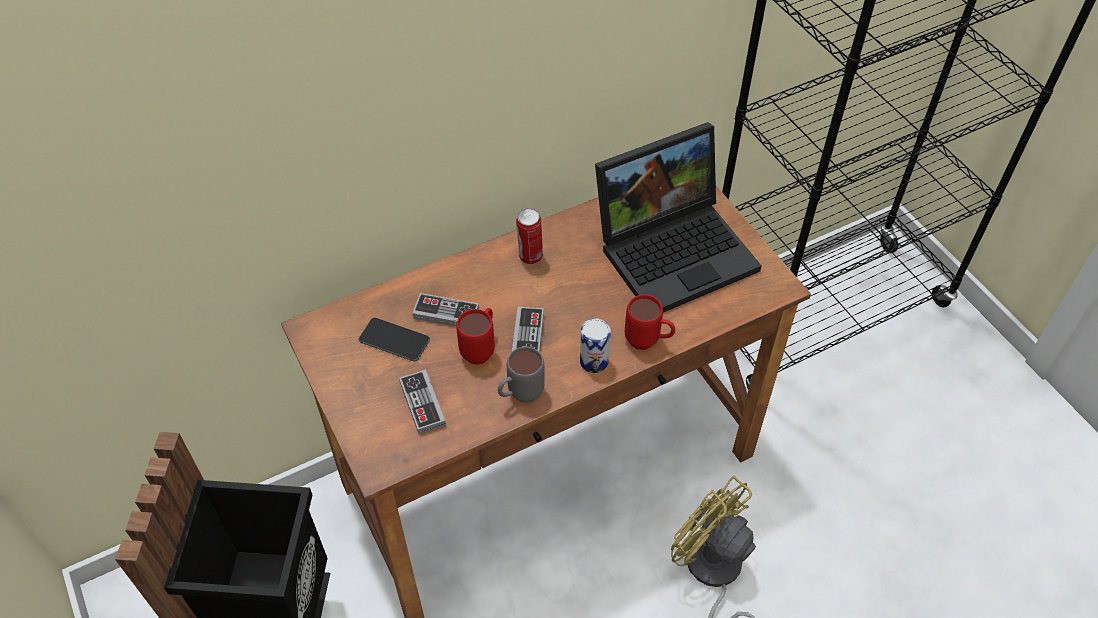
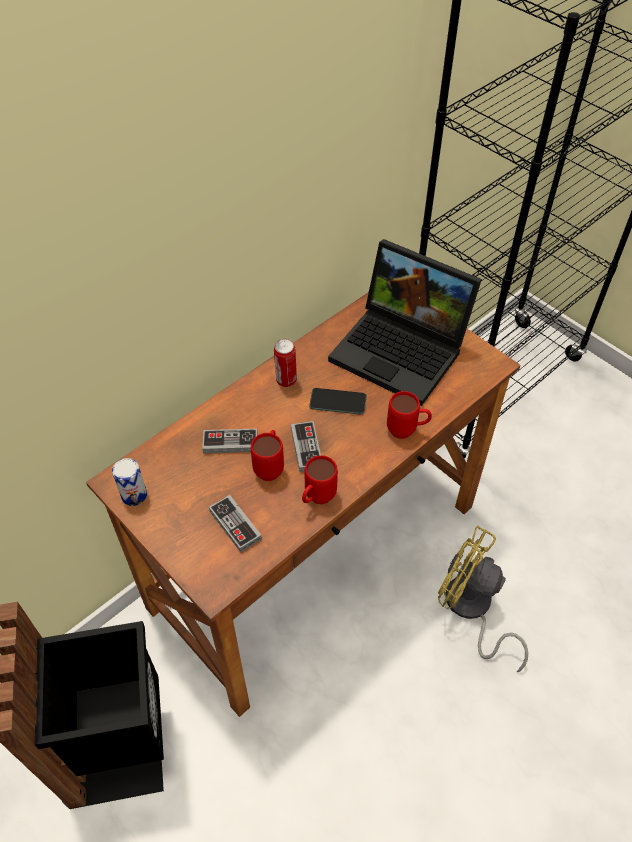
camera: 15 degrees left, 0 degrees up
(394, 340) = (192, 475): phone -> phone (338, 402)
(520, 396) = (316, 499): grey mug -> red mug
(594, 361) = (368, 456): can -> can (134, 495)
(676, 249) = (403, 351): laptop -> laptop turned 75 degrees clockwise

